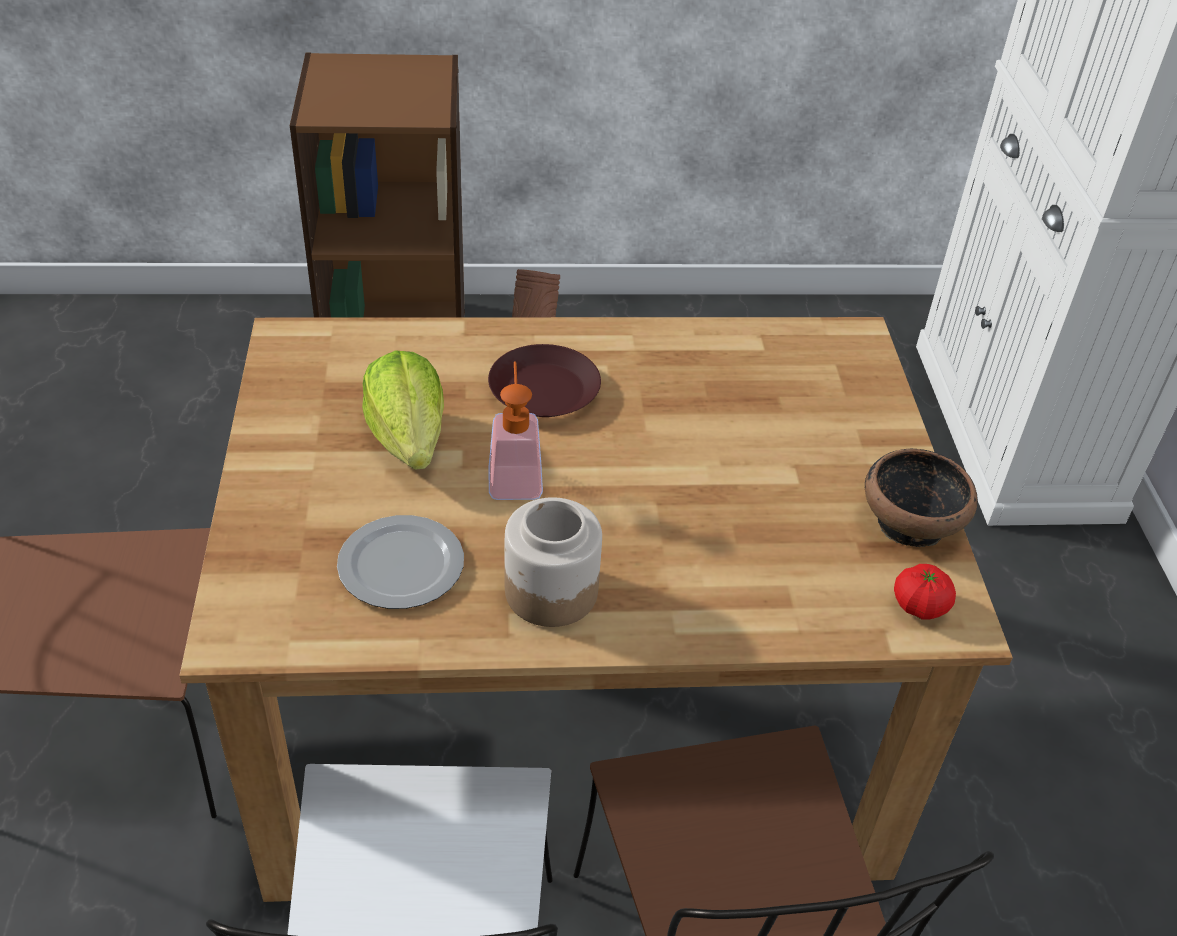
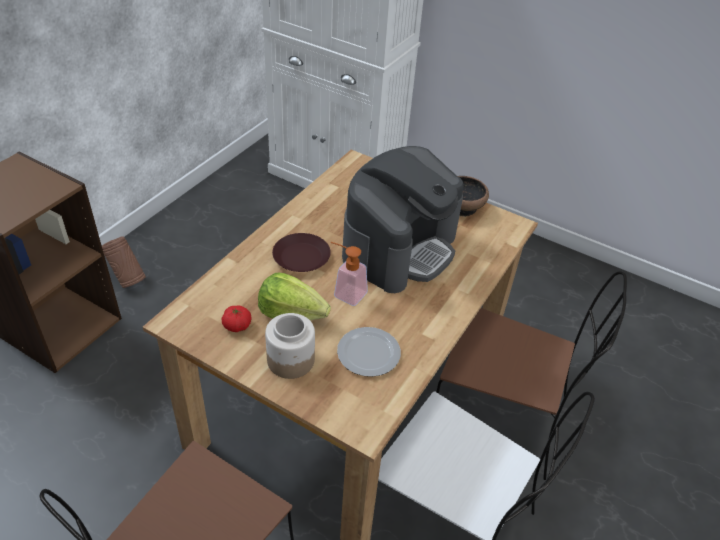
camera: 55 degrees left, 0 degrees up
(550, 591) = (420, 315): jar -> jar (290, 360)
(694, 490) = (399, 248): none -> coffee machine
(919, 605) = (501, 228): tomato -> tomato (237, 325)

